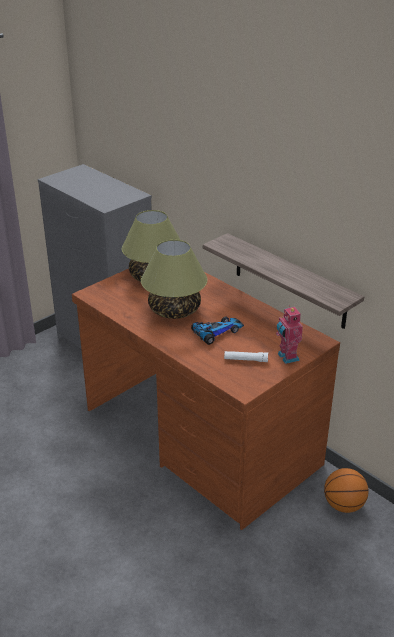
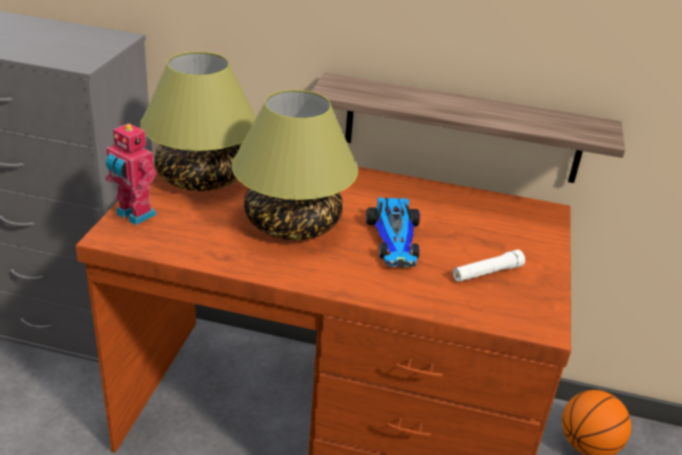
camera: 35 degrees left, 0 degrees up
(216, 332) = (395, 241): toy car -> toy car turned 150 degrees clockwise
(287, 357) = (535, 250): toy robot -> toy robot (134, 215)

